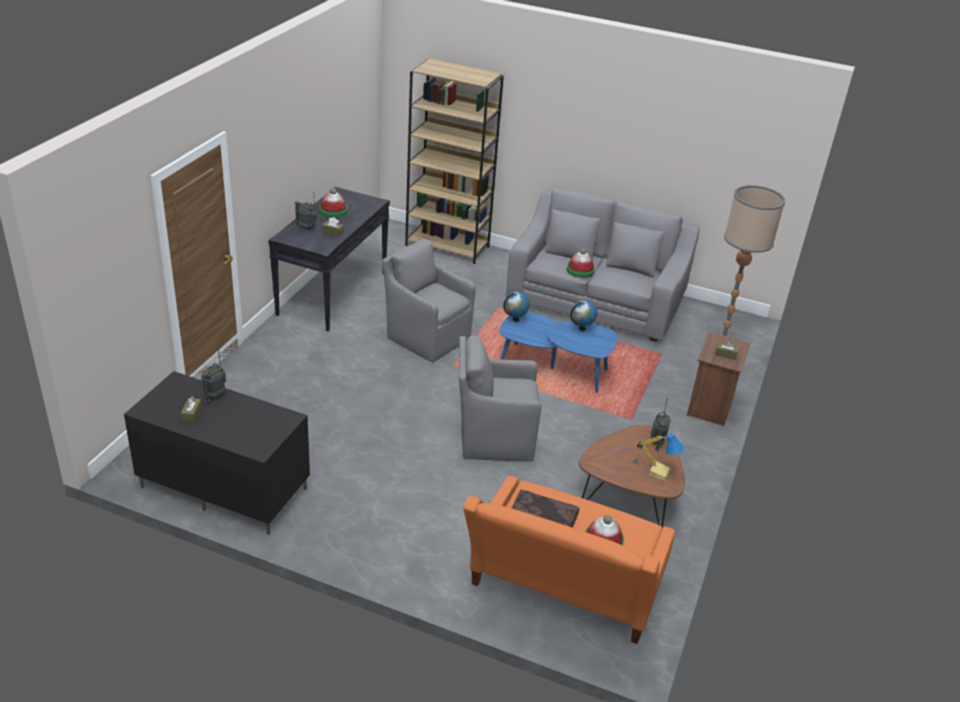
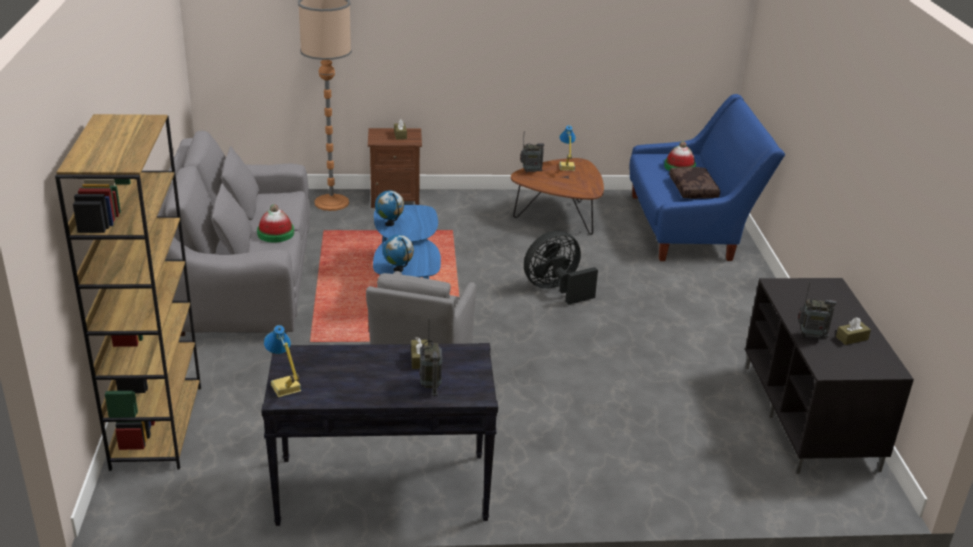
camera: 115 degrees left, 5 degrees down
(333, 211) = (354, 381): hat -> none
(346, 194) = (284, 388): none -> table lamp
(493, 438) = (556, 290): grey armchair -> black fan
(562, 591) = (689, 227): orange sofa -> blue sofa

